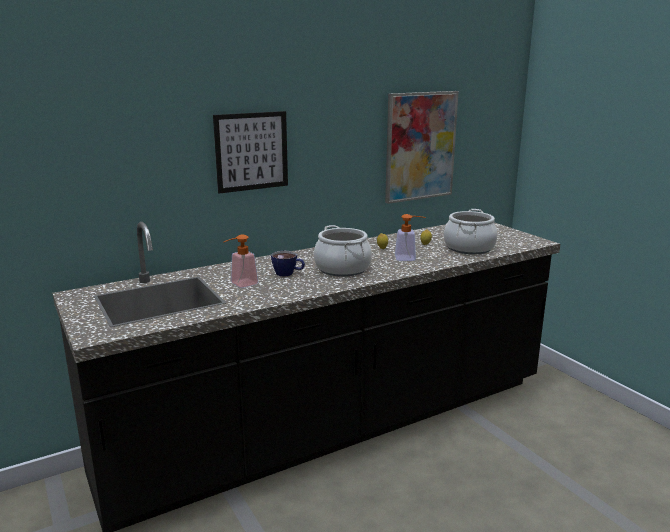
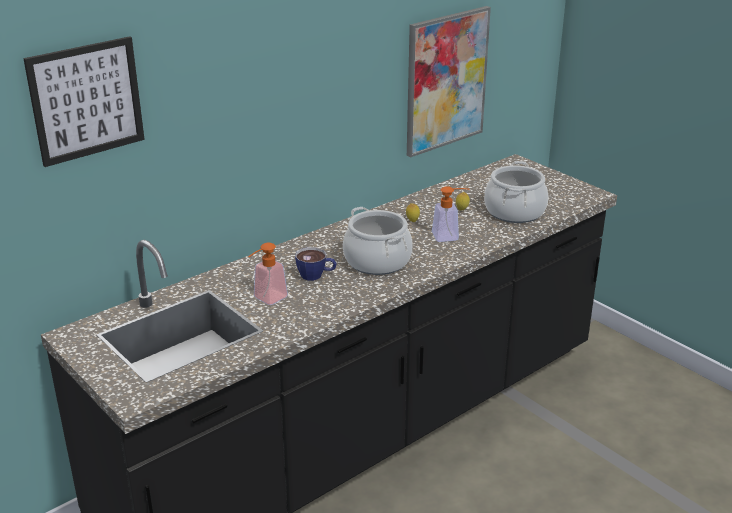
camera: 10 degrees left, 10 degrees up
(251, 151) = (255, 125): picture -> picture (86, 100)

